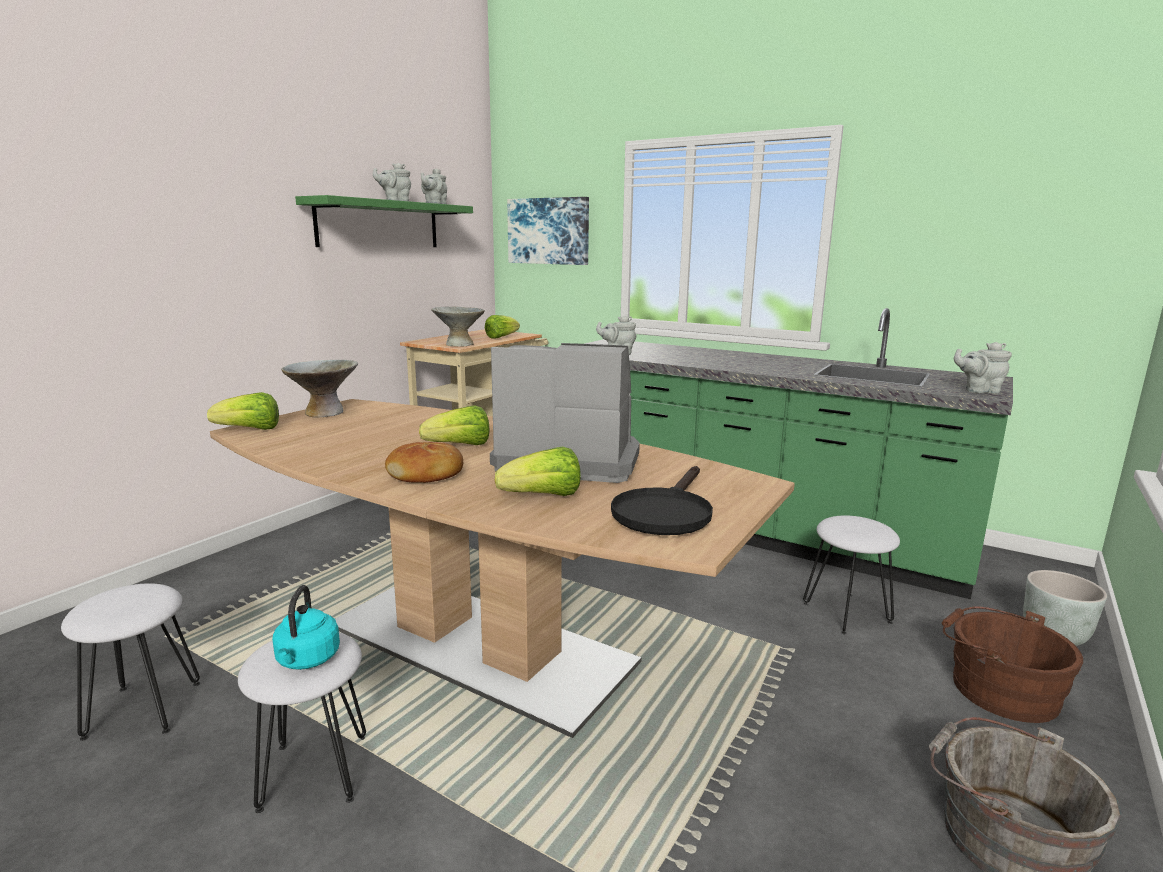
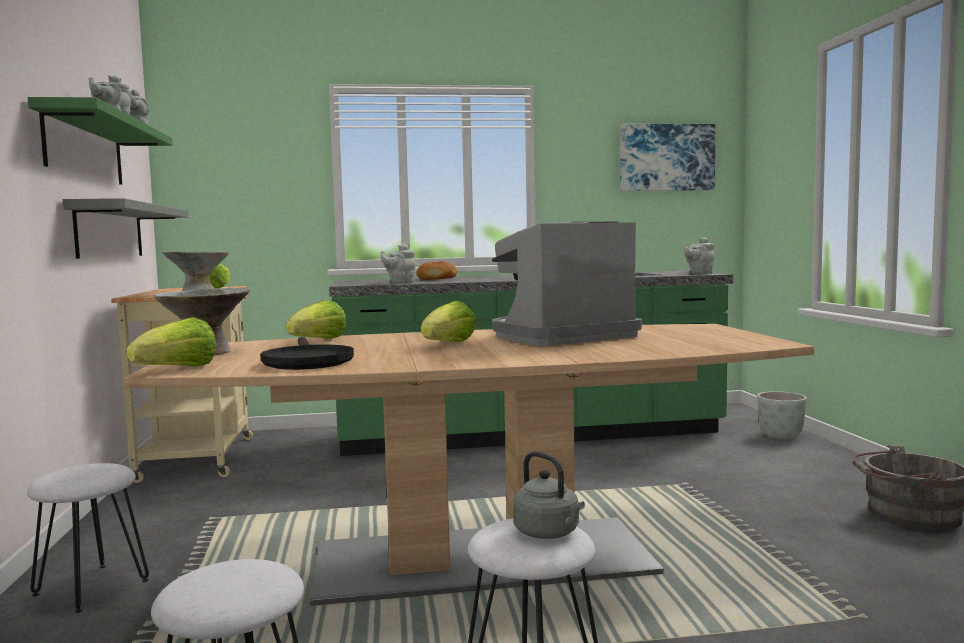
camera: 40 degrees left, 10 degrees down
(307, 660) = (549, 533): turquoise kettle -> grey kettle
(414, 287) = (110, 231): none -> grey shelf
(426, 474) = (497, 355): bread -> bread (437, 279)
(543, 497) = (623, 347): lettuce -> lettuce (319, 341)
(548, 231) = (236, 173): picture -> picture (666, 158)
(664, 512) = (711, 339): black frying pan -> black frying pan (306, 361)
(846, 612) = (674, 457): white stool -> white stool (90, 587)
(997, 688) = (801, 464): brown bucket -> none

